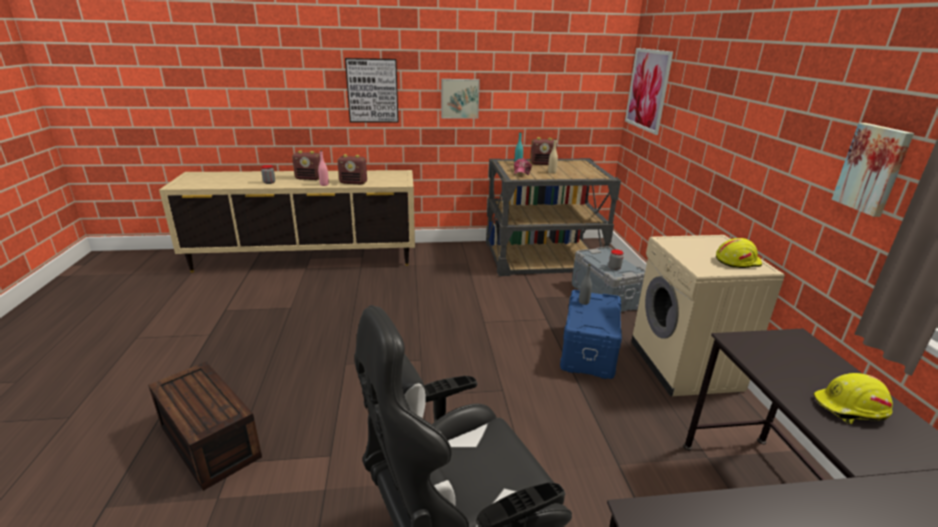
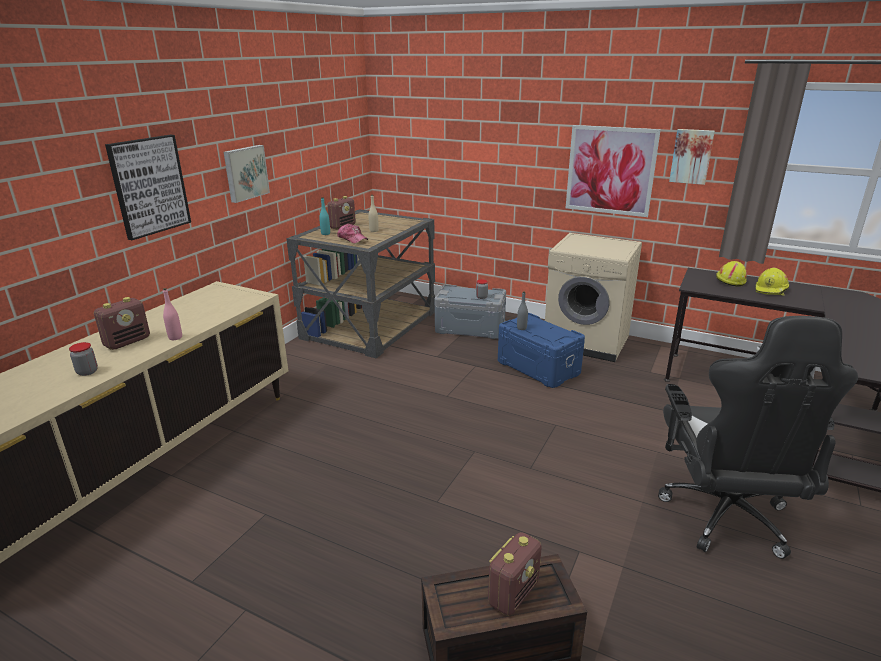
camera: 55 degrees left, 0 degrees up
(353, 183) = (203, 320): radio -> radio (513, 593)
(647, 89) = (408, 128): picture -> picture (610, 170)
(737, 261) = (614, 244): yellow hard hat -> yellow hard hat (730, 280)

